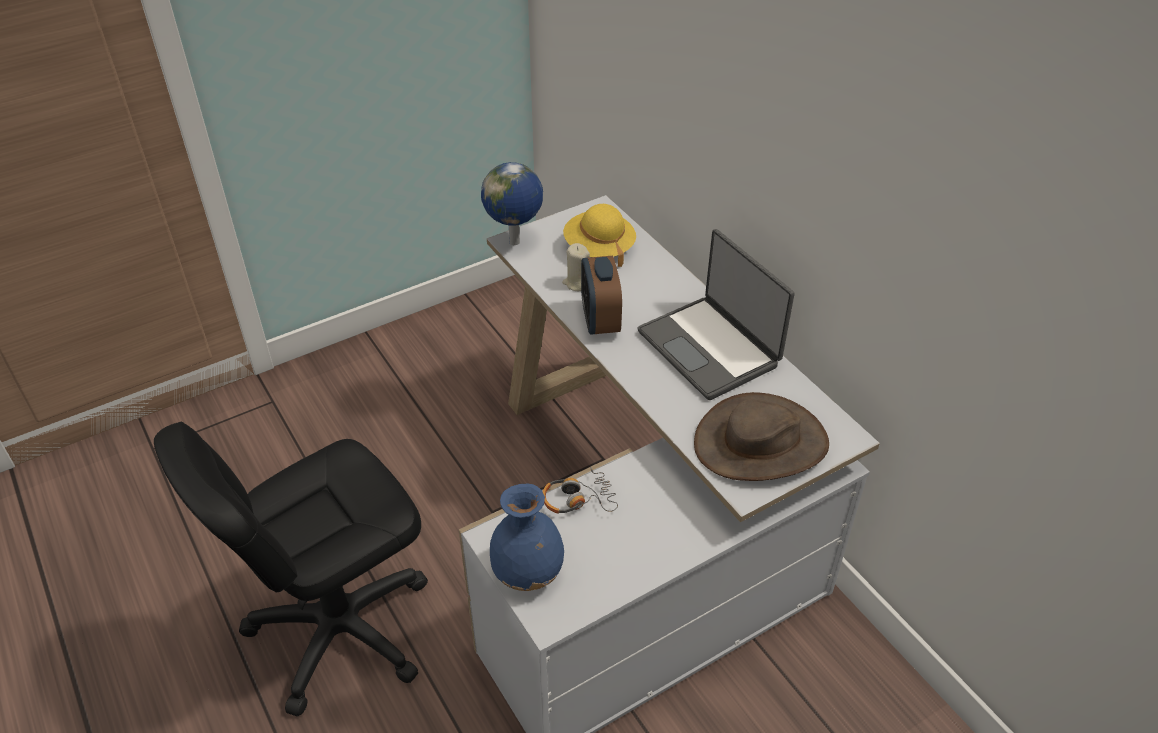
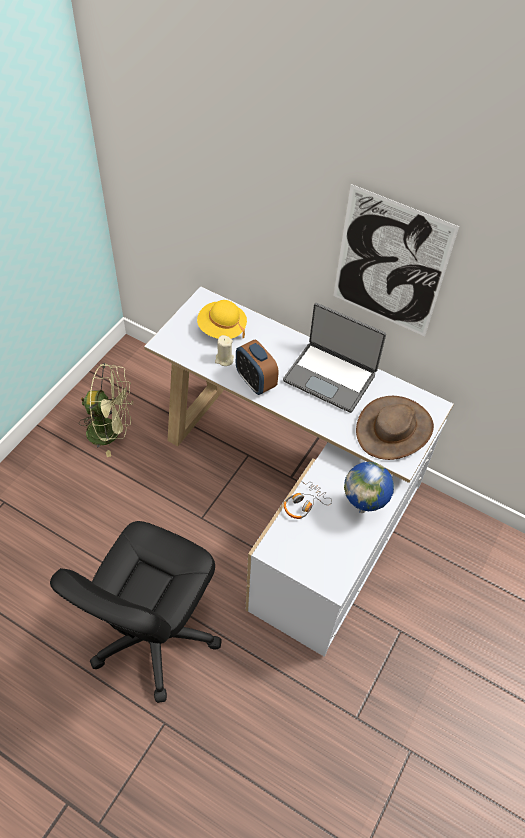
camera: 30 degrees left, 10 degrees up
(446, 369) = (111, 431): none -> green fan
(515, 242) = (166, 343): globe -> globe (363, 509)
(529, 572) = (305, 562): blue vase -> none
(813, 178) = (390, 264): none -> picture

